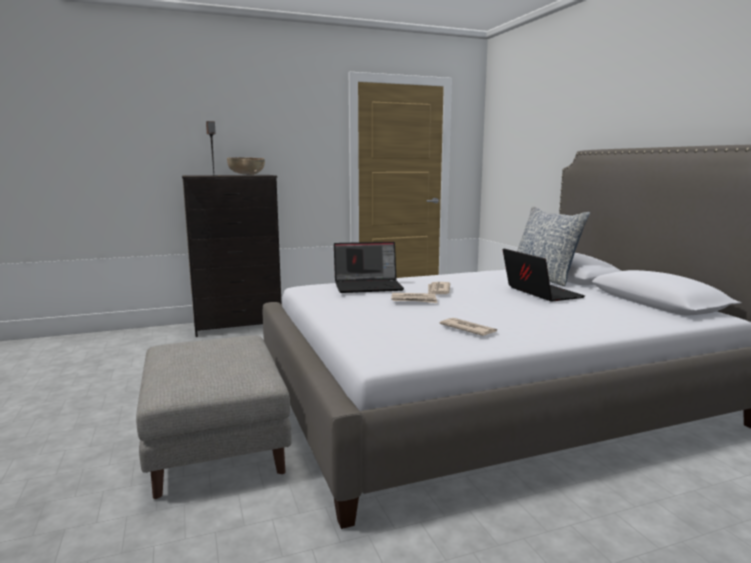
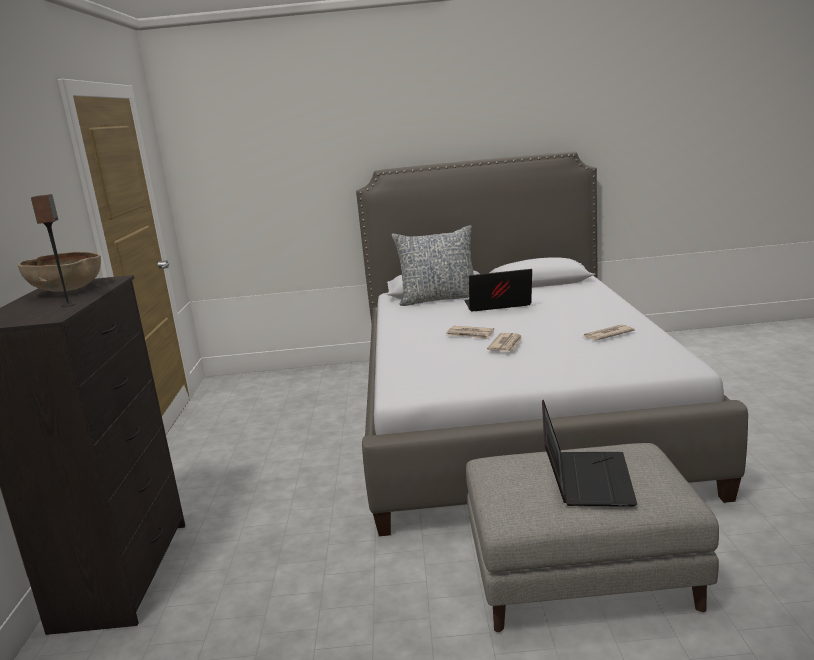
camera: 70 degrees left, 5 degrees up
(369, 286) = (436, 359): laptop -> laptop (585, 479)

